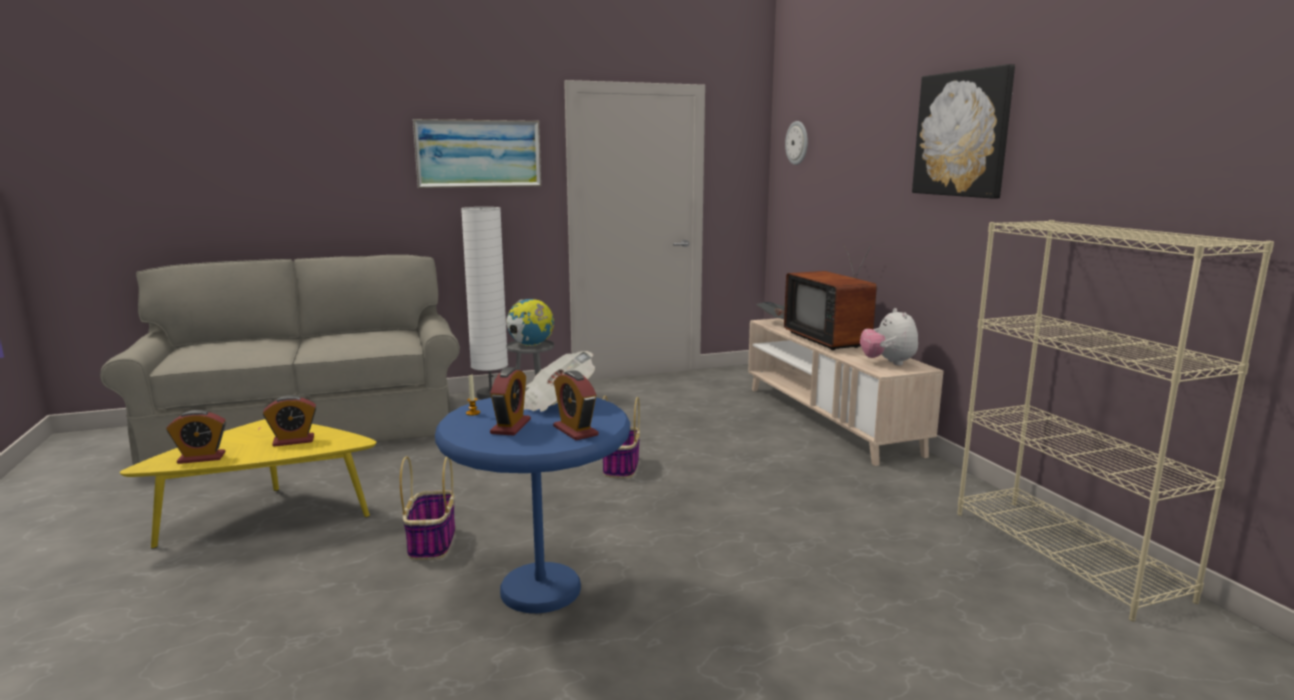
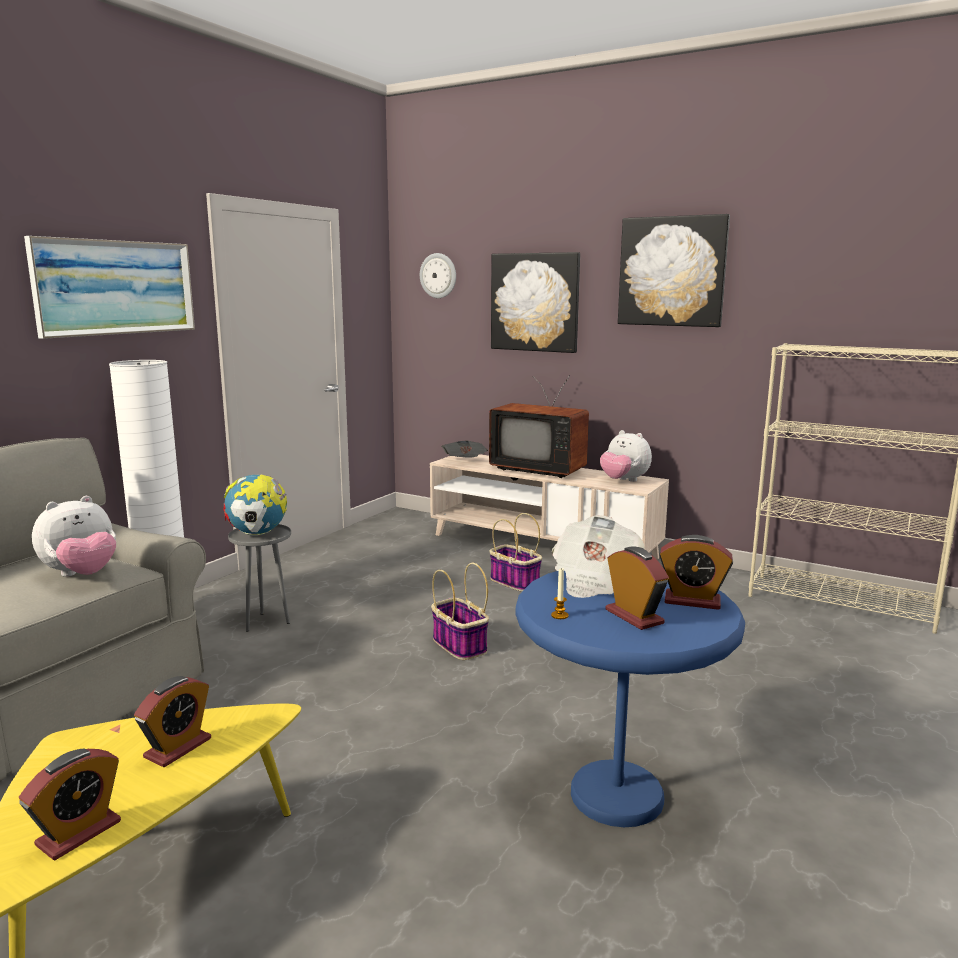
camera: 40 degrees left, 0 degrees up
(375, 342) = (82, 575): none -> plush toy
(432, 542) = (425, 805): basket -> basket (514, 582)
(857, 169) = (535, 302): none -> picture

